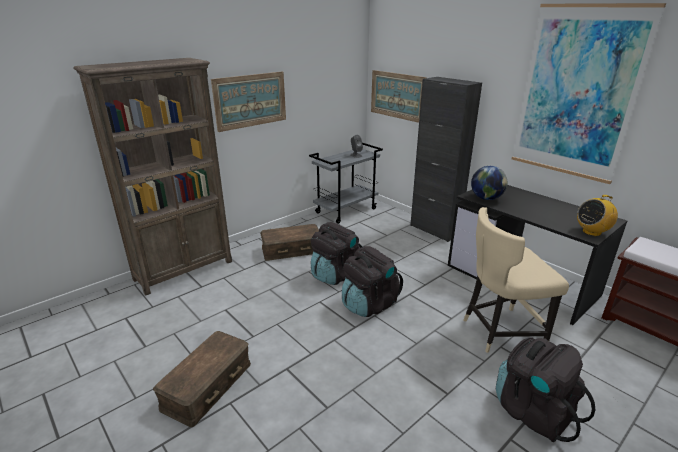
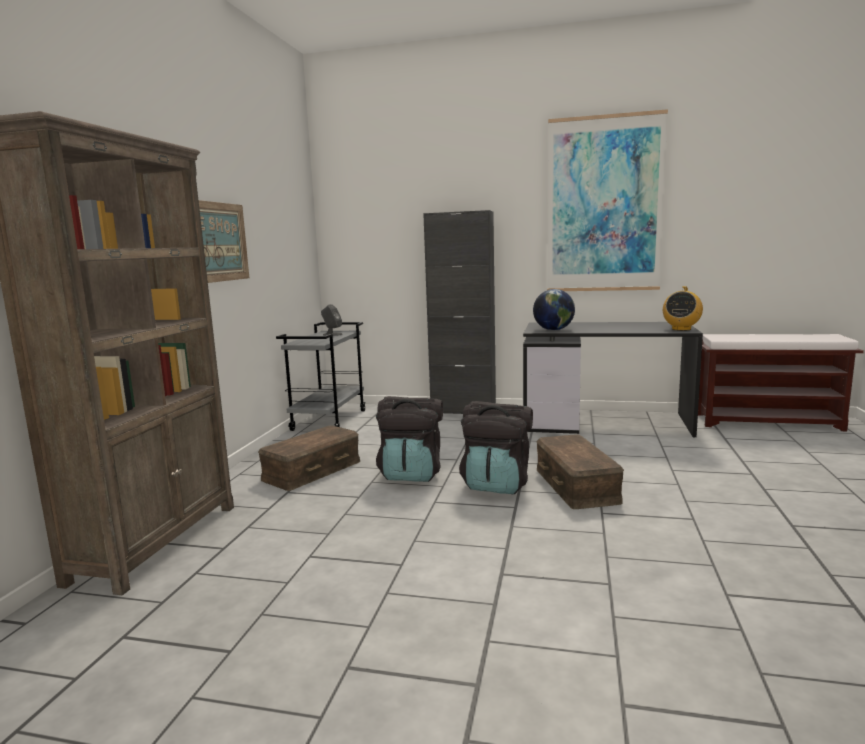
camera: 35 degrees left, 15 degrees down
(208, 386) = (423, 640): brown storage box -> brown storage box (577, 485)
(397, 95) = (370, 249): picture -> none
(500, 331) = (652, 460): beige chair -> none
(533, 411) = (772, 500): black backpack -> none

